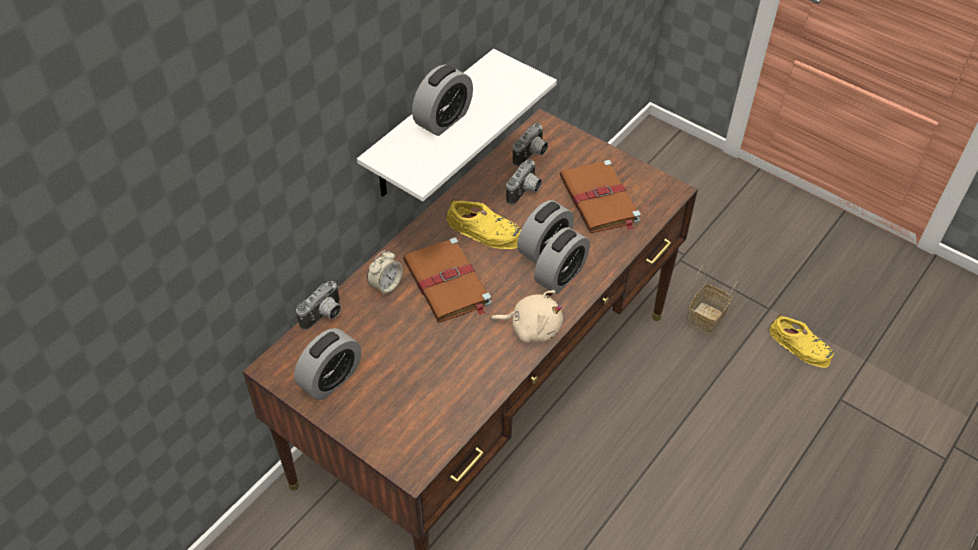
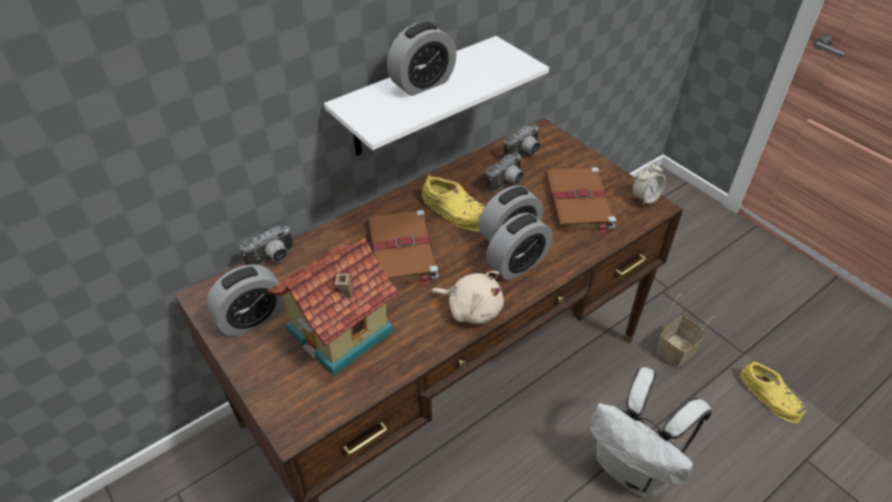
camera: 15 degrees right, 5 degrees down
(386, 285) = (342, 242): alarm clock -> alarm clock (645, 198)
(421, 374) = (342, 332): none -> toy house
(689, 443) = (633, 469): none -> white backpack

